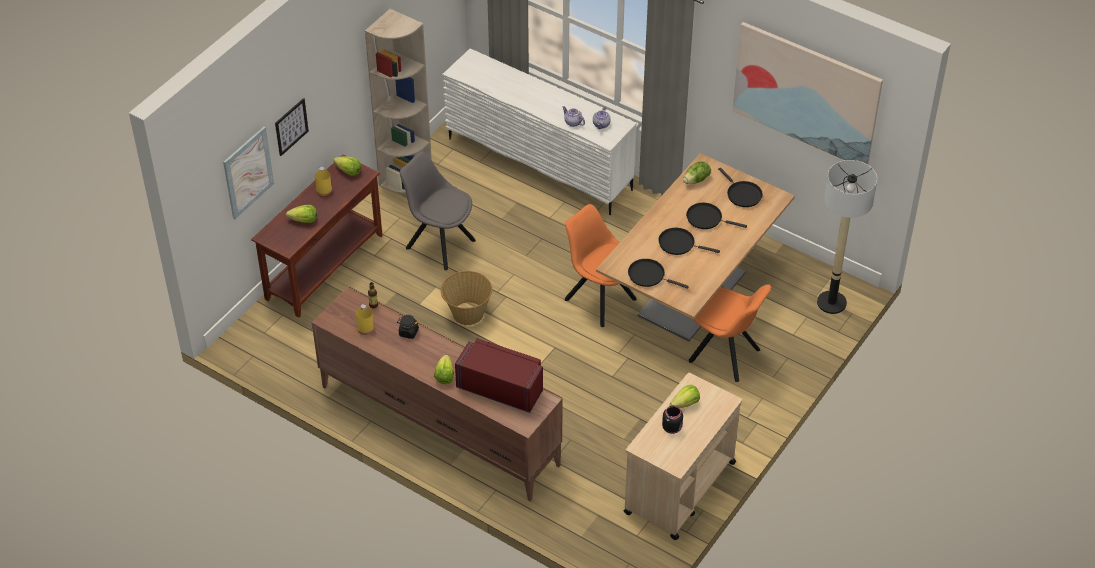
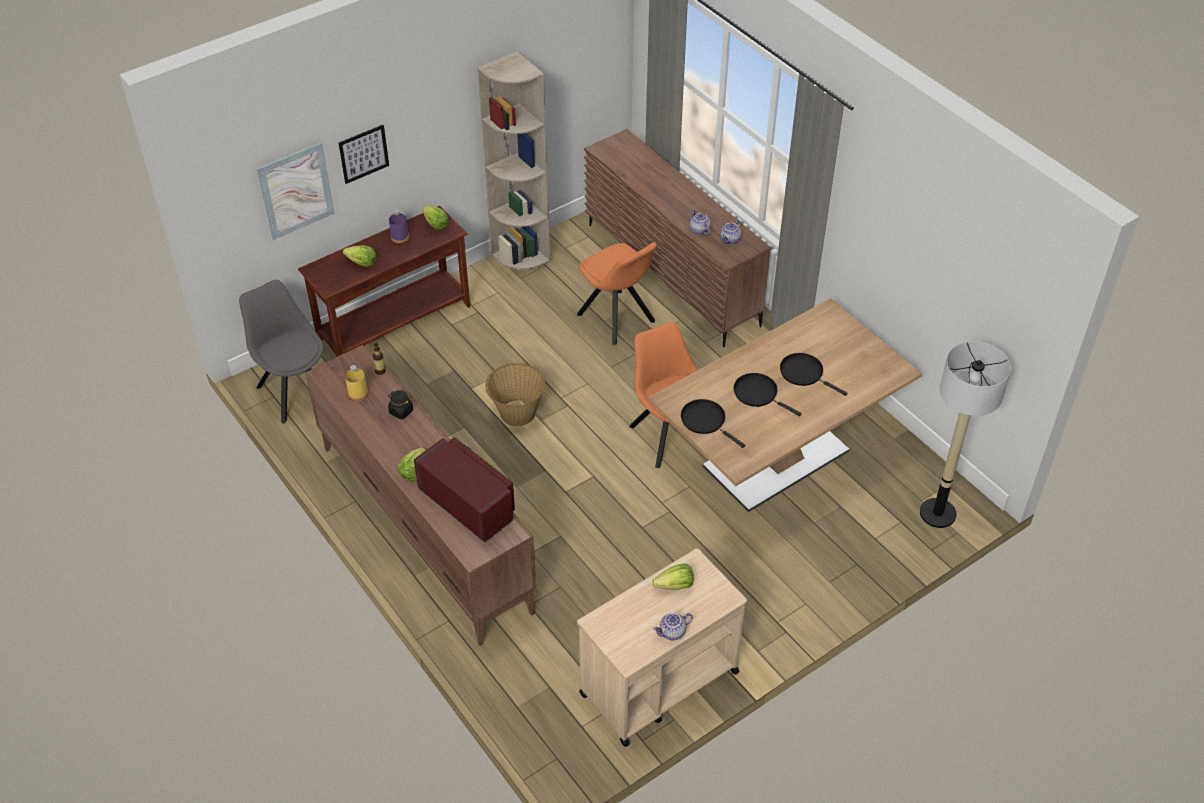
camera: 20 degrees right, 0 degrees up
(324, 190) = (400, 237): yellow bottle -> purple bottle
(439, 244) = (525, 331): grey chair -> grey chair (295, 392)
(539, 165) = (671, 275): white dresser -> brown dresser
(672, 427) = (645, 610): black jar -> none
(696, 180) = (812, 327): lettuce -> none
(699, 437) = (672, 633): none -> teapot
(725, 355) = (783, 540): orange chair -> orange chair (616, 318)
(742, 194) = (859, 357): black frying pan -> none
(806, 94) = (954, 250): picture -> none

